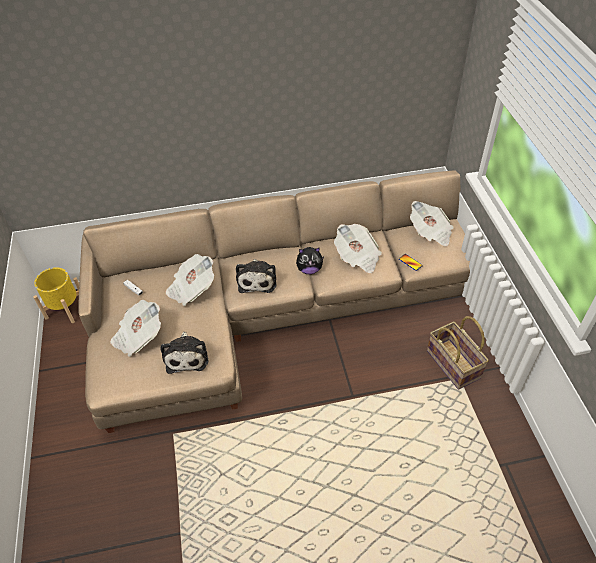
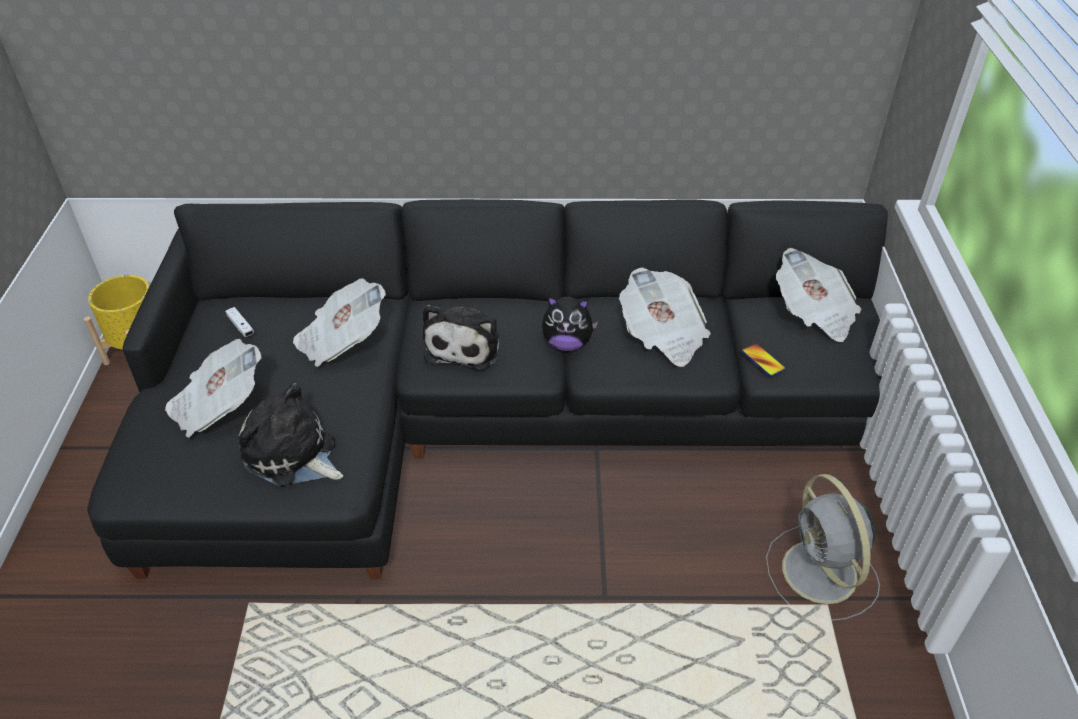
camera: 10 degrees right, 5 degrees down
(187, 356) = (293, 455): plush toy -> plush toy turned 120 degrees clockwise
(273, 311) = (496, 418): beige sofa -> black sofa
(454, 364) = (821, 575): basket -> grey fan

